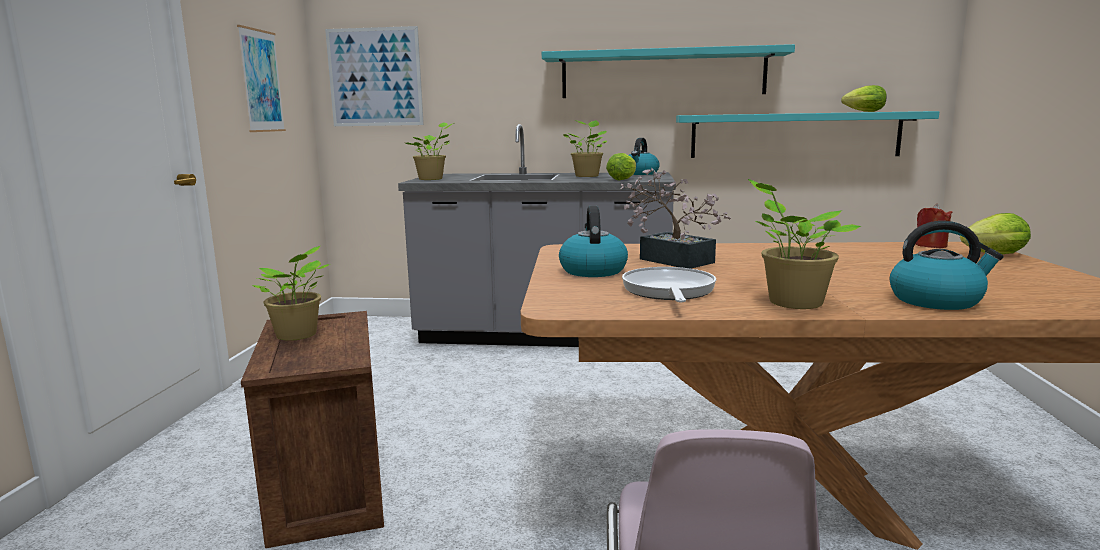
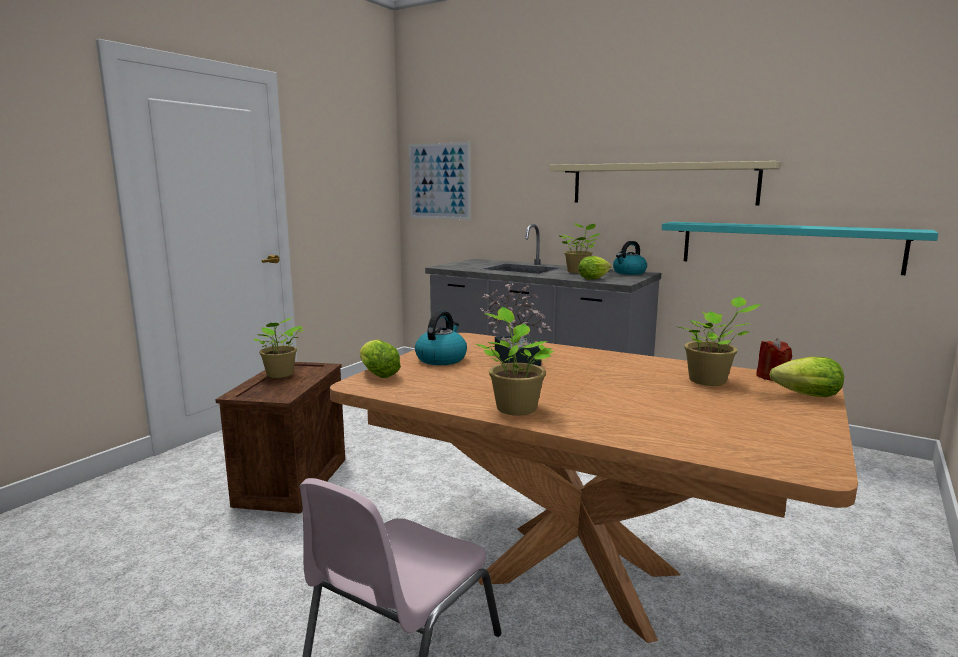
camera: 25 degrees right, 0 degrees up
(261, 81) = (348, 187): picture -> none
(432, 179) = (457, 265): potted plant -> potted plant (710, 381)
(662, 74) = (661, 184): turquoise shelf -> beige shelf
(668, 291) = (452, 384): frying pan -> none
(862, 112) = (856, 228): lettuce -> lettuce (377, 374)
(936, 300) = (628, 427): kettle -> none

